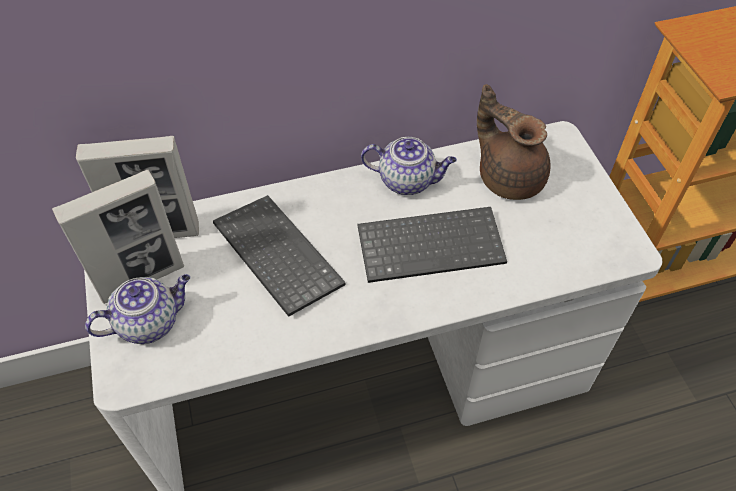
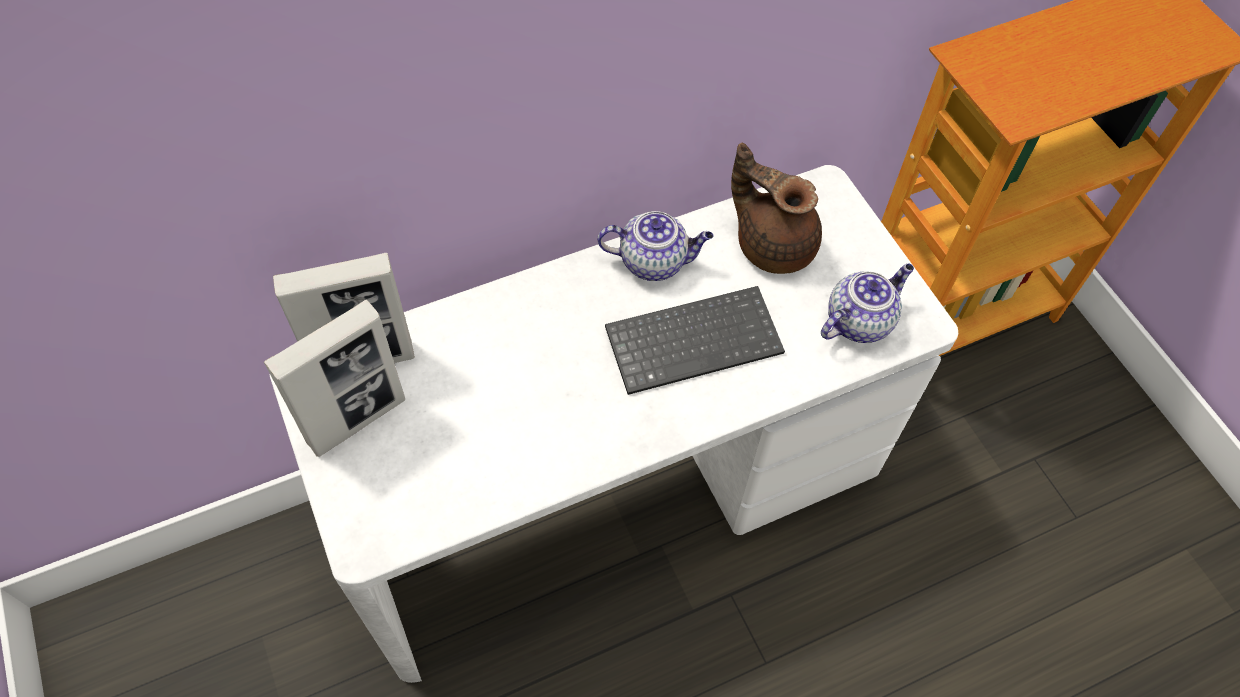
camera: 10 degrees left, 5 degrees up
(150, 322) = (379, 473): teapot -> teapot (859, 320)
(274, 255) = (511, 373): keyboard -> none

